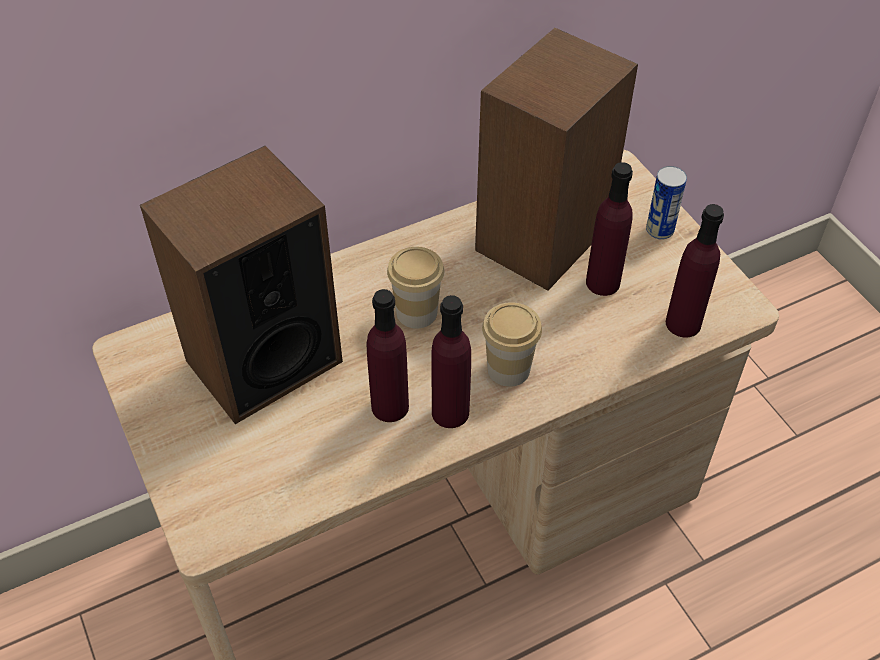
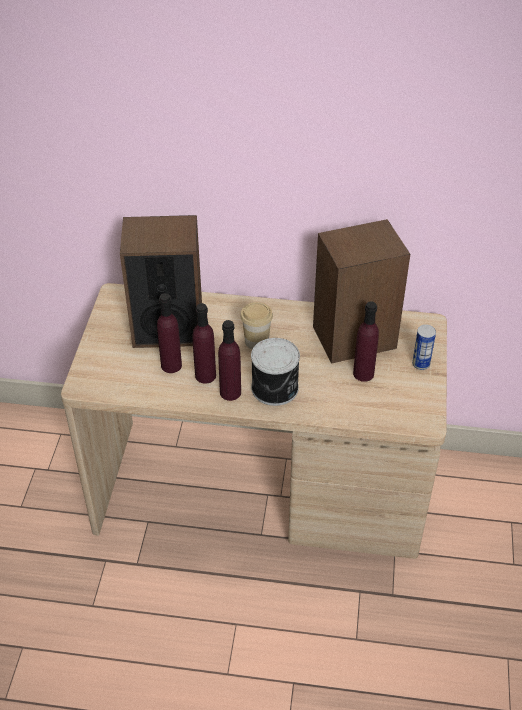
camera: 35 degrees right, 5 degrees down
(508, 369) = (276, 388): cup -> can
(683, 323) = (386, 413): purple bottle -> purple bottle (171, 365)

